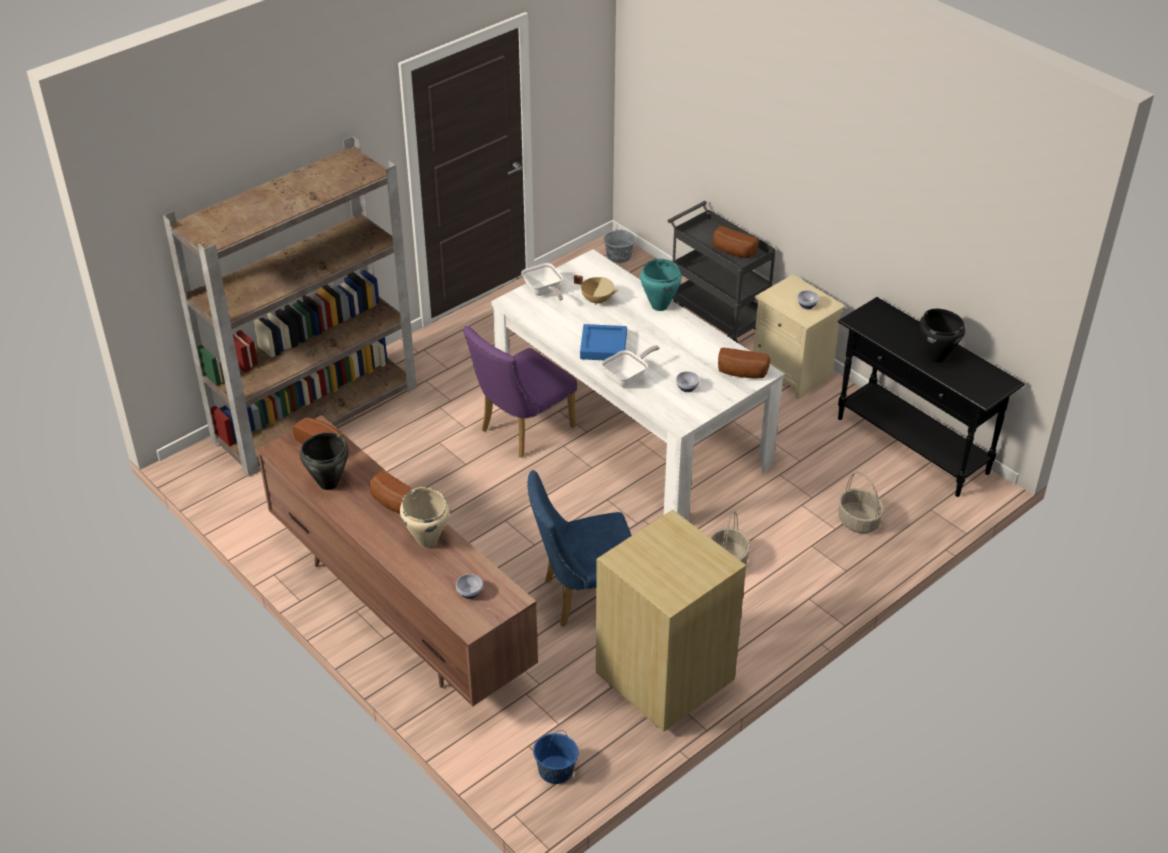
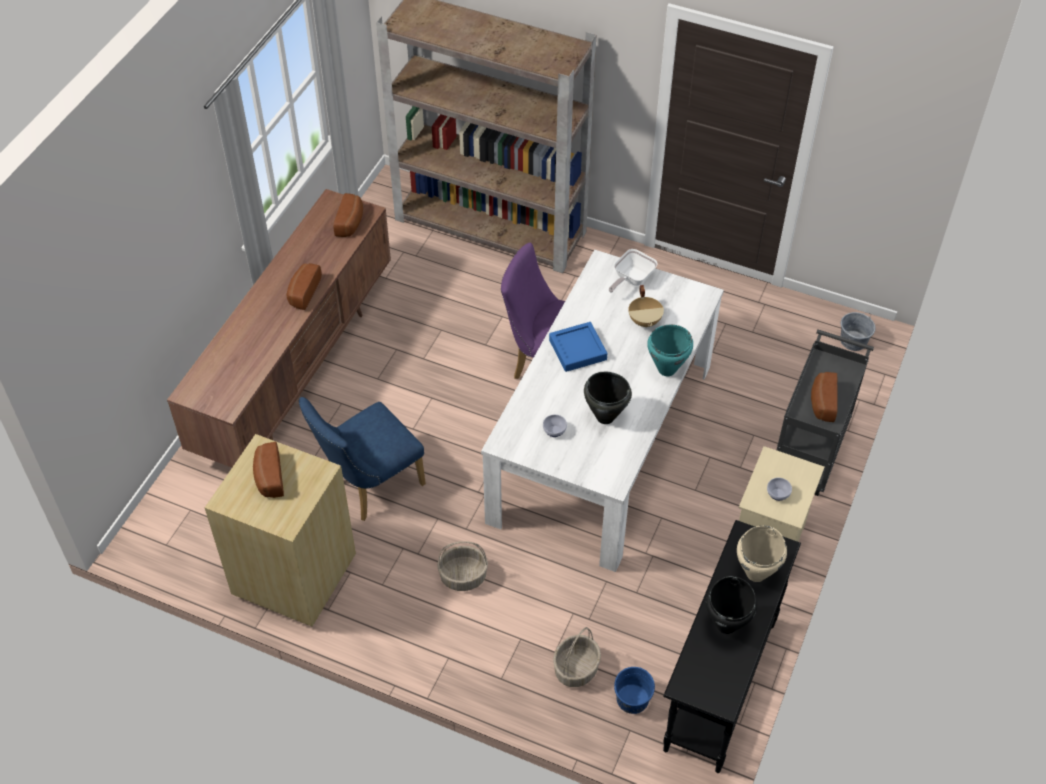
camera: 65 degrees right, 10 degrees up
(328, 483) = (307, 245): black cooking pot -> black cooking pot (605, 416)
(427, 540) = (271, 330): beige cooking pot -> beige cooking pot (756, 573)
(470, 593) = (223, 379): bowl -> none
(555, 770) = (172, 537): blue bucket -> blue bucket (632, 699)
(583, 596) = (368, 485): blue chair -> blue chair turned 90 degrees counterclockwise
(628, 377) = (544, 383): frying pan -> none
(742, 373) = (601, 467): bread -> bread (268, 477)

